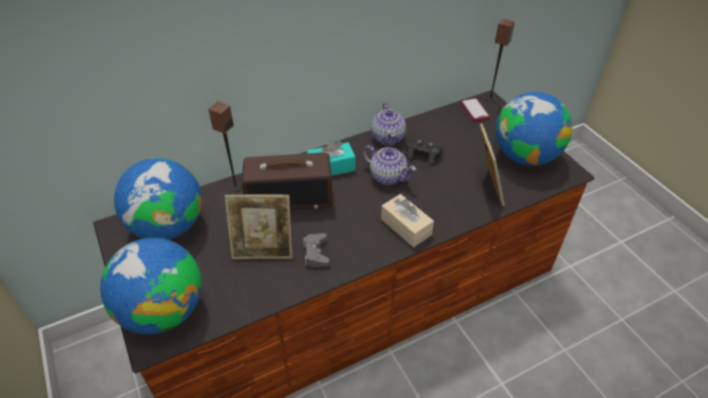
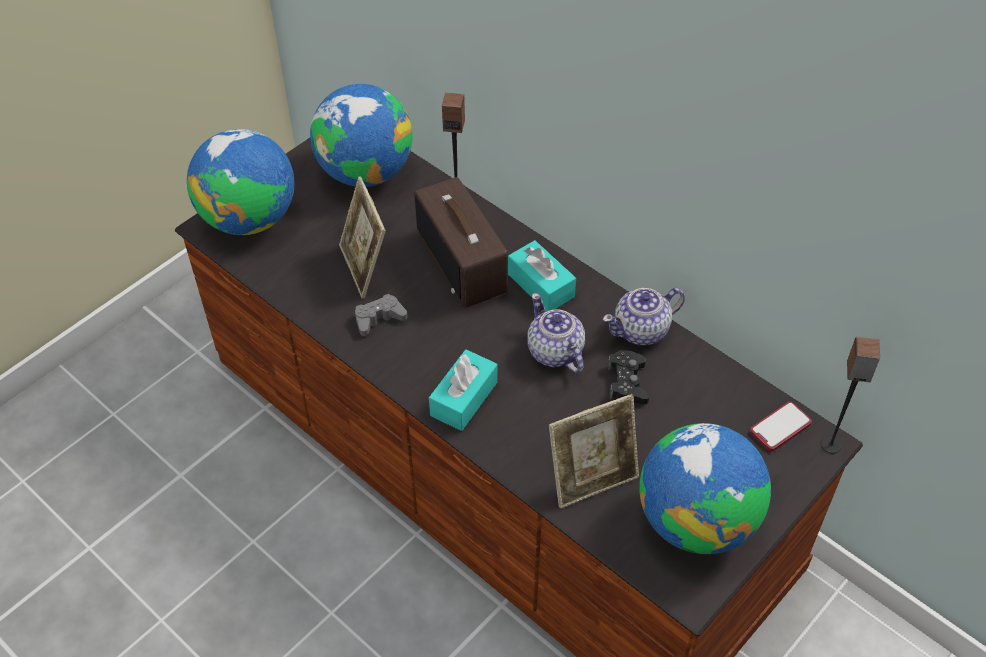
camera: 70 degrees right, 5 degrees up
(387, 176) = (555, 352): teapot -> teapot turned 135 degrees clockwise
(406, 227) = (464, 398): beige tissue box -> turquoise tissue box

